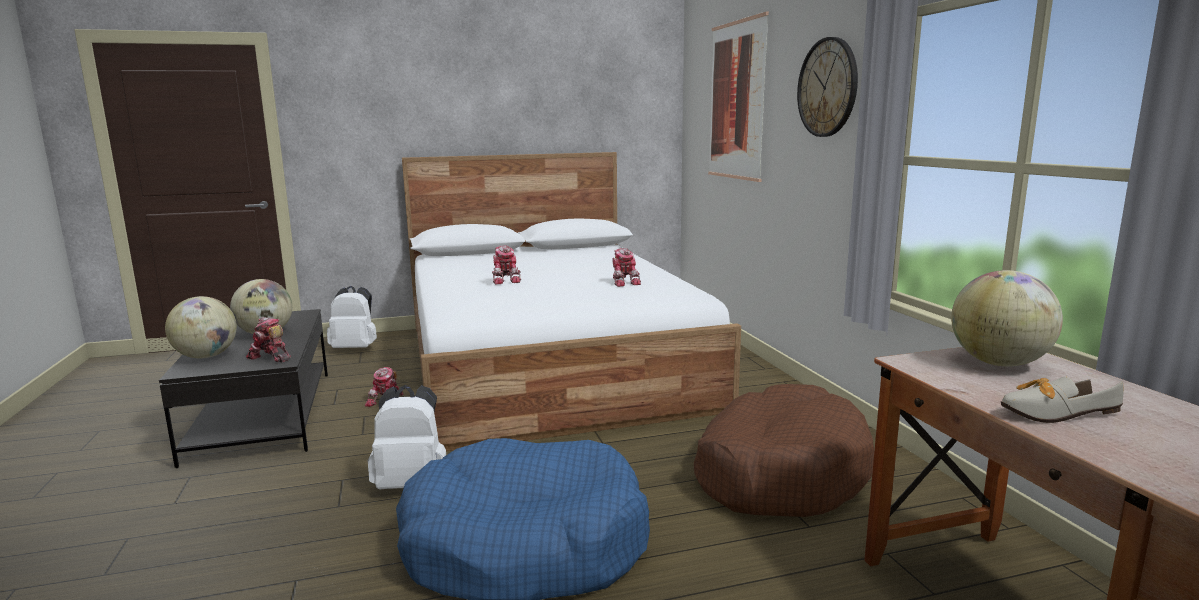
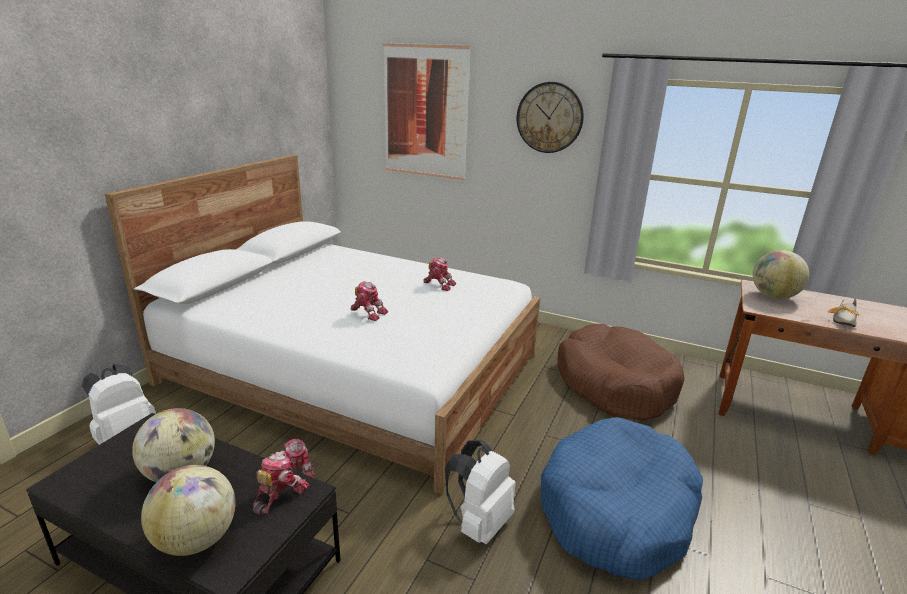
camera: 50 degrees left, 10 degrees up
(270, 357) = (279, 494): toy robot -> toy robot turned 135 degrees clockwise

